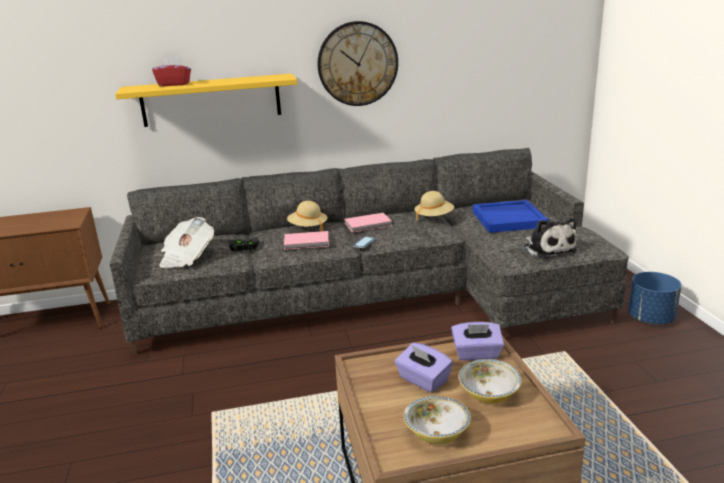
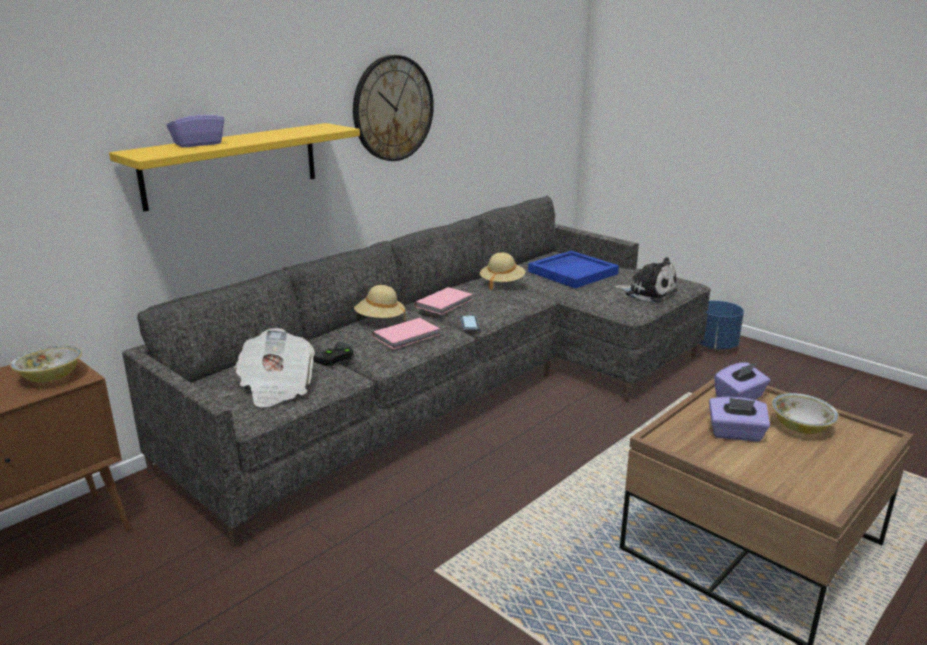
camera: 35 degrees left, 0 degrees up
(174, 84) = (198, 144): red tissue box -> purple tissue box
(437, 433) = (817, 473): bowl -> bowl (51, 377)

